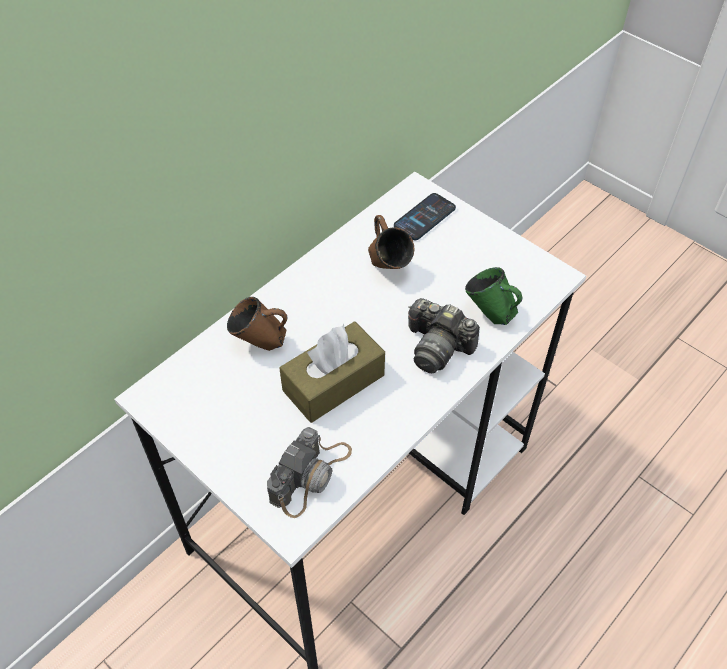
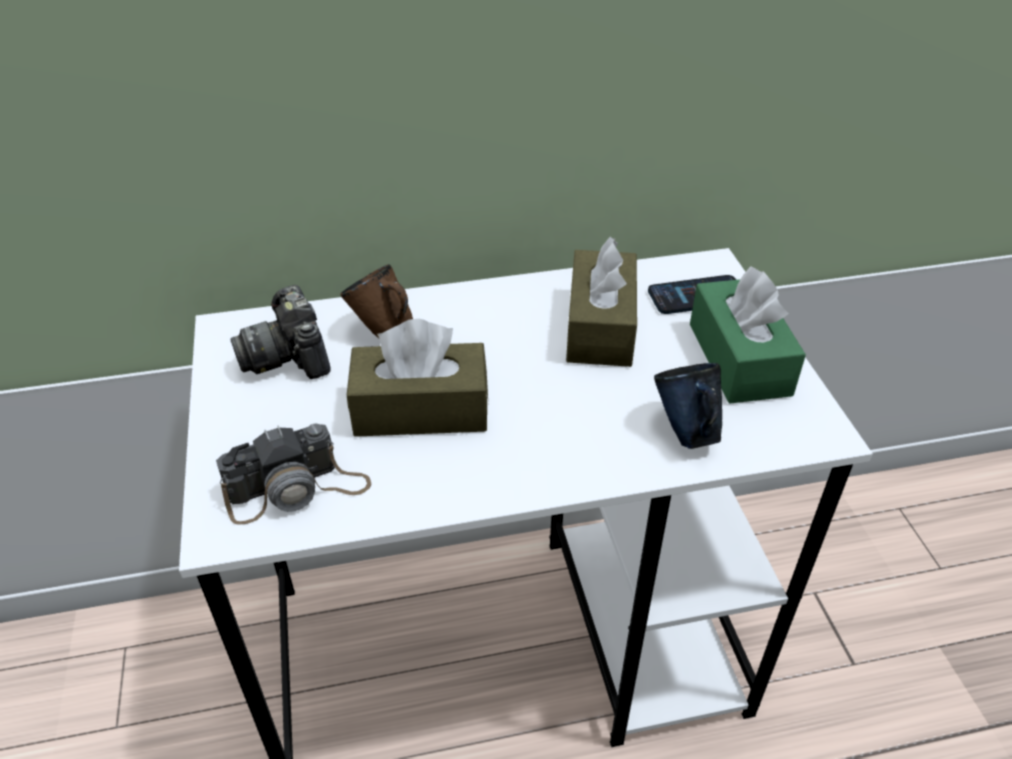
camera: 35 degrees right, 10 degrees down
(387, 268) = (600, 326): brown mug -> brown tissue box
(437, 347) = (581, 435): camera -> camera (289, 355)
(480, 250) = (739, 359): none -> green tissue box
(490, 315) = (686, 433): green mug -> blue mug

